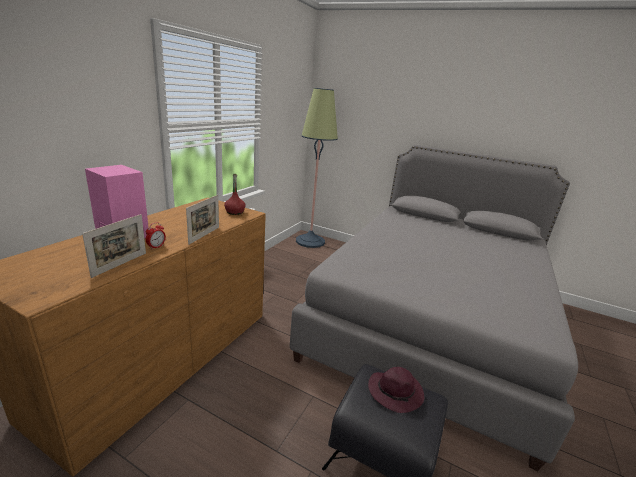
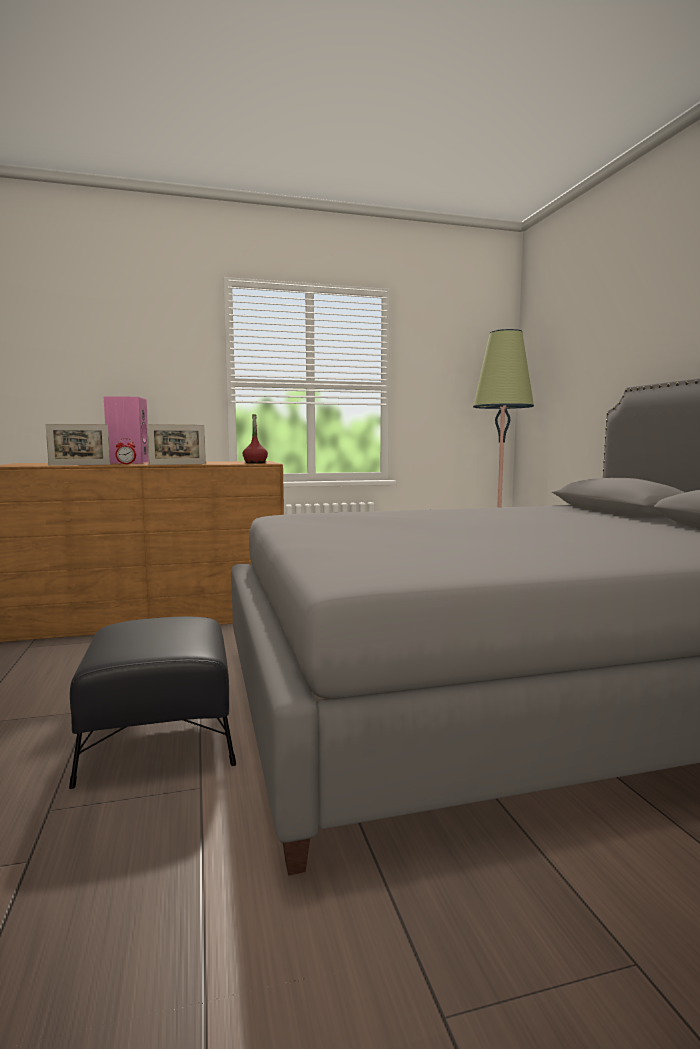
camera: 50 degrees right, 15 degrees down
(396, 392) = (171, 630): purple hat -> none

